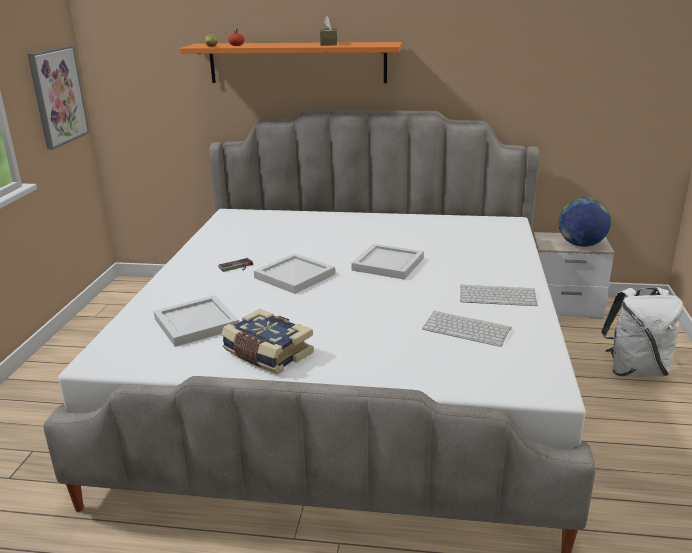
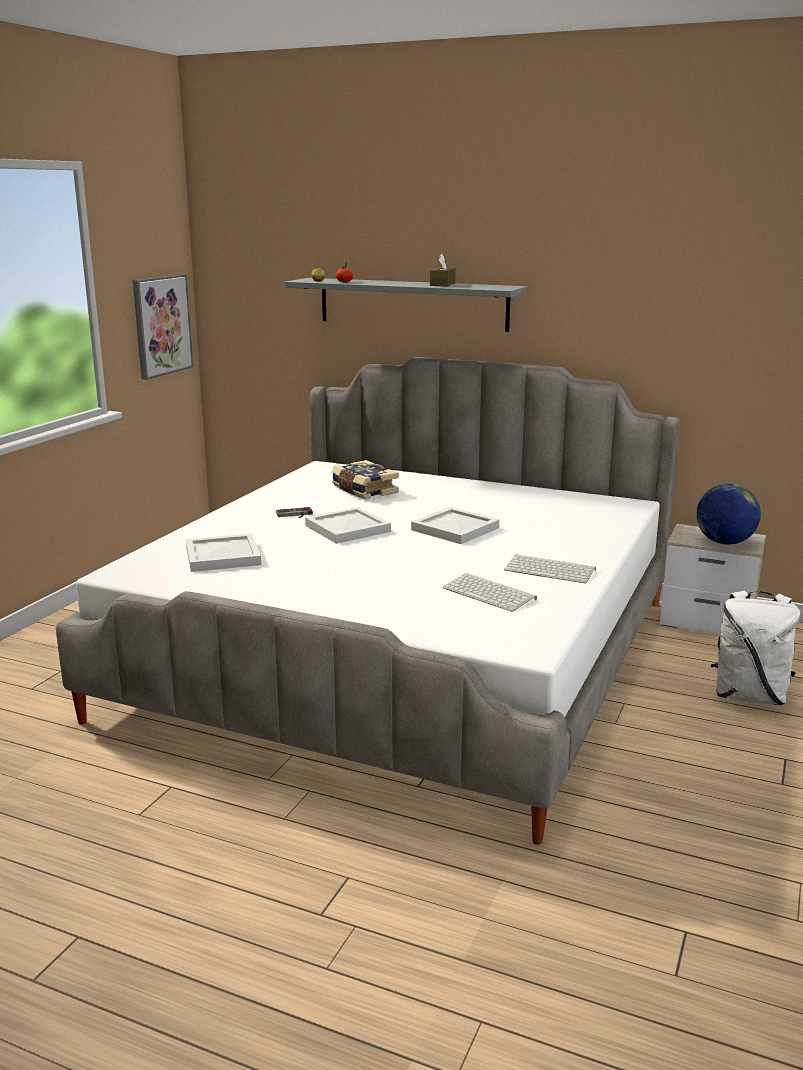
camera: 15 degrees right, 5 degrees down
(267, 354) = (272, 588): book -> book (363, 490)
(297, 63) = (412, 304): orange shelf -> grey shelf

